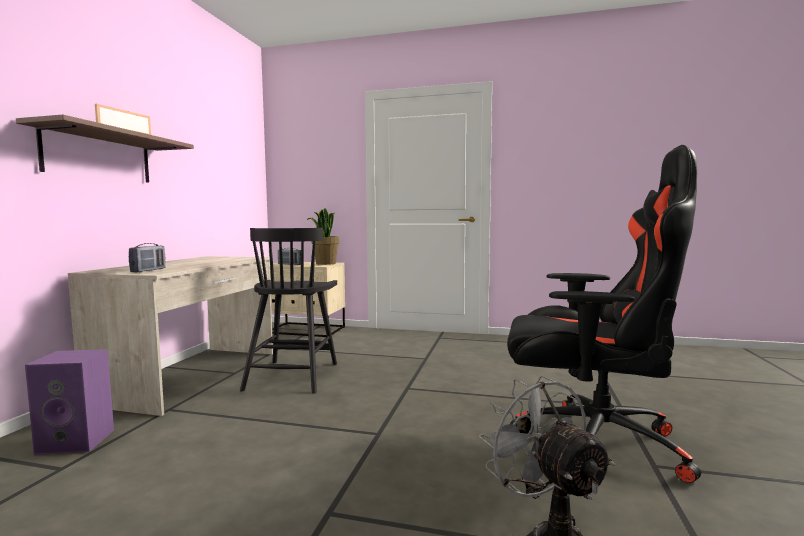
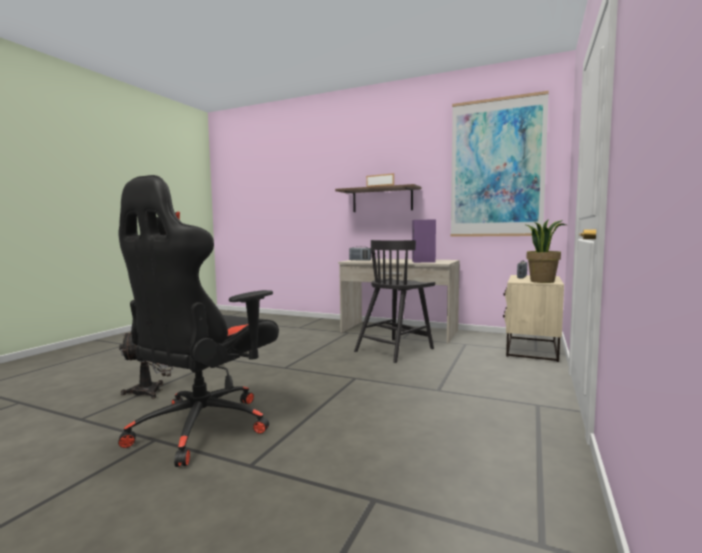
camera: 100 degrees right, 0 degrees up
(78, 441) = (321, 326): purple speaker -> purple speaker (424, 261)
(225, 144) = (496, 168): none -> picture
(293, 375) = (395, 349): black chair -> black chair turned 60 degrees counterclockwise

